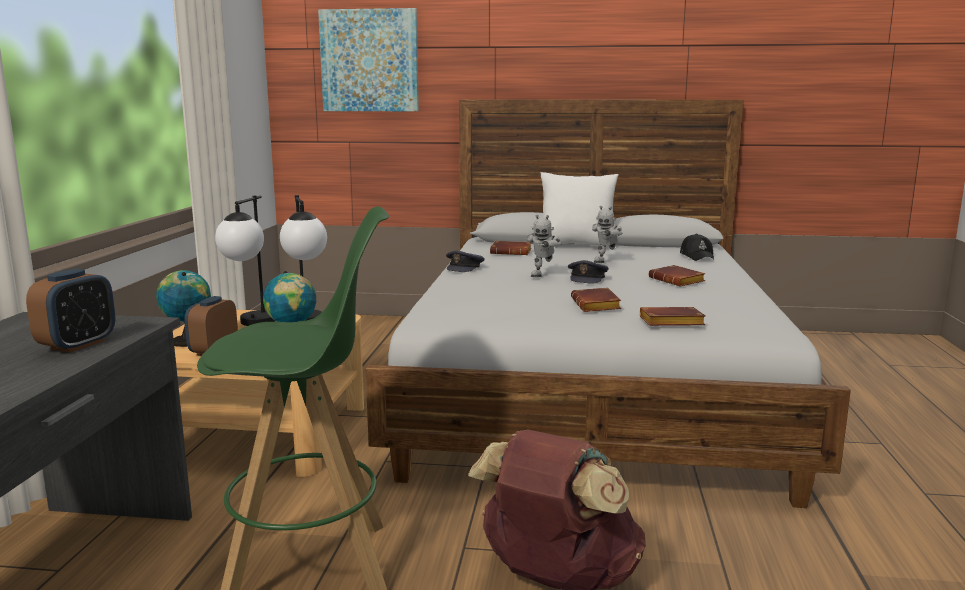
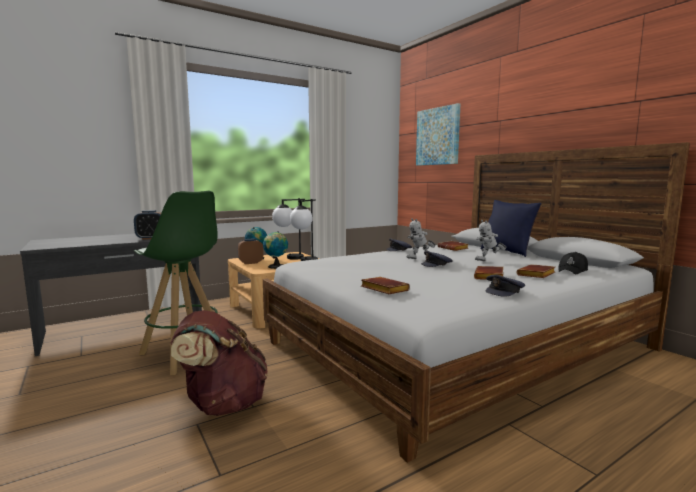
camera: 50 degrees right, 5 degrees down
(576, 246) = (507, 252): white pillow -> blue pillow
(597, 306) = (385, 275): brown book -> brown book (536, 275)
(740, 293) = (504, 291): none -> grey cap

